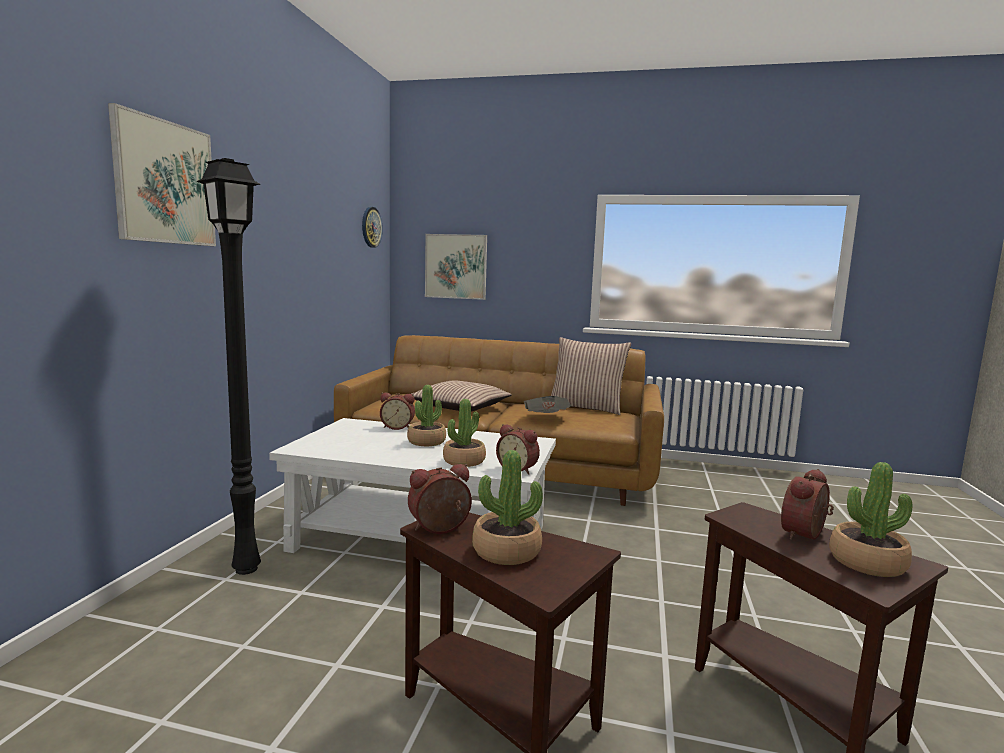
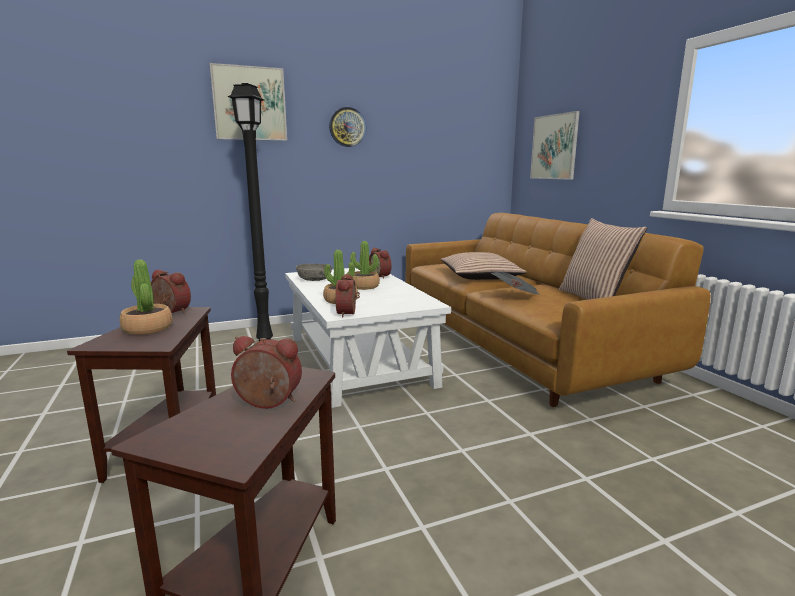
camera: 55 degrees right, 5 degrees up
(346, 449) = (314, 280): none -> grey bowl
(371, 227) = (481, 117): wall clock -> wall clock (347, 127)
(867, 563) = (215, 435): potted plant -> none

